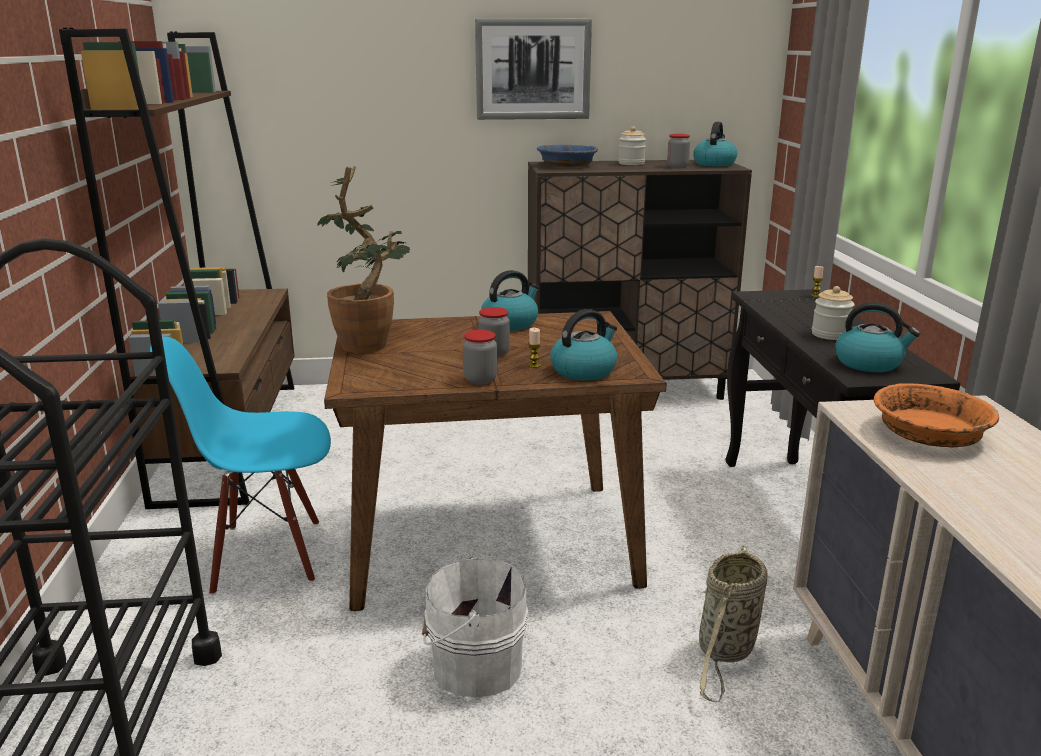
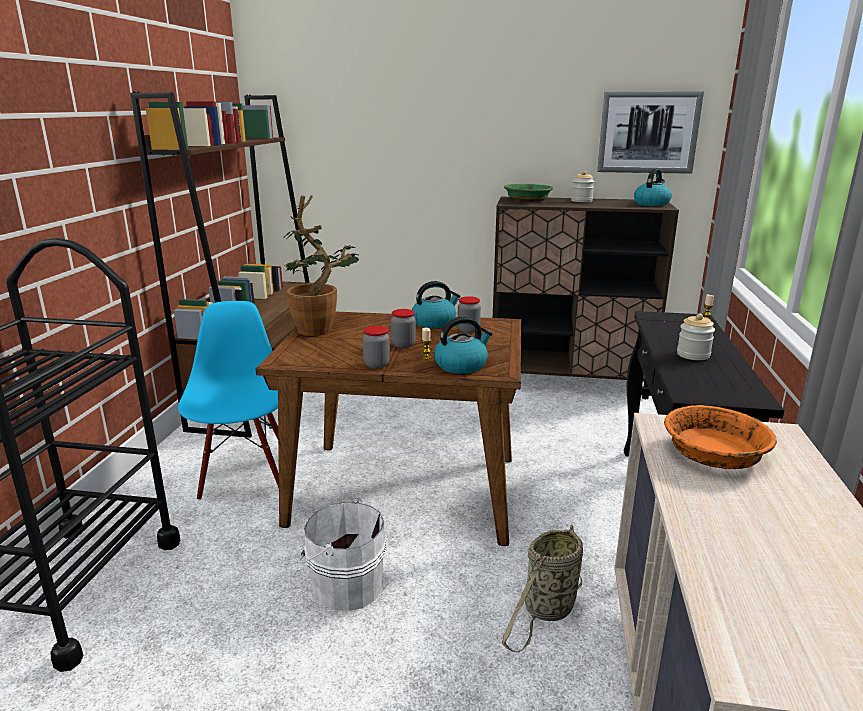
camera: 15 degrees right, 0 degrees up
(267, 555) = (244, 476): blue chair -> blue chair turned 75 degrees clockwise
(533, 69) = (508, 124): picture -> picture (648, 132)
(567, 165) = (528, 200): blue bowl -> green bowl
(677, 166) = (617, 204): jar -> jar (468, 330)
(869, 363) = (709, 383): kettle -> none

